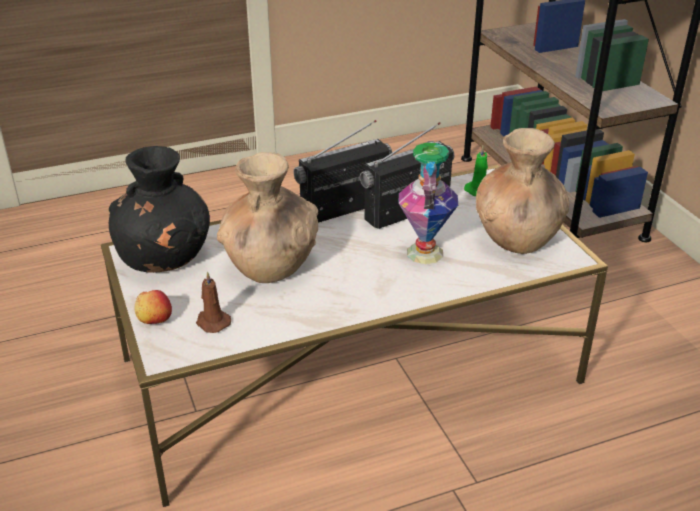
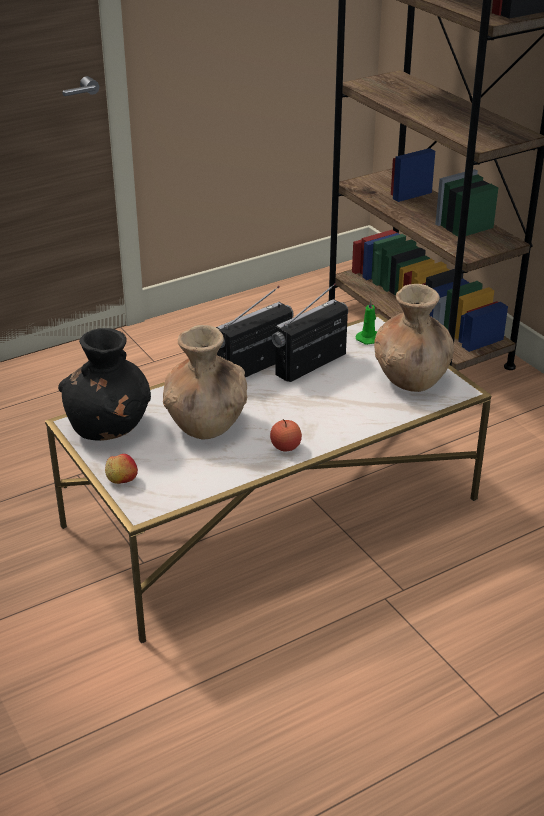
camera: 10 degrees left, 0 degrees up
(212, 322) = (172, 476): brown candle -> none
(351, 301) = (285, 447): none -> apple
(426, 253) = (337, 399): vase -> none

